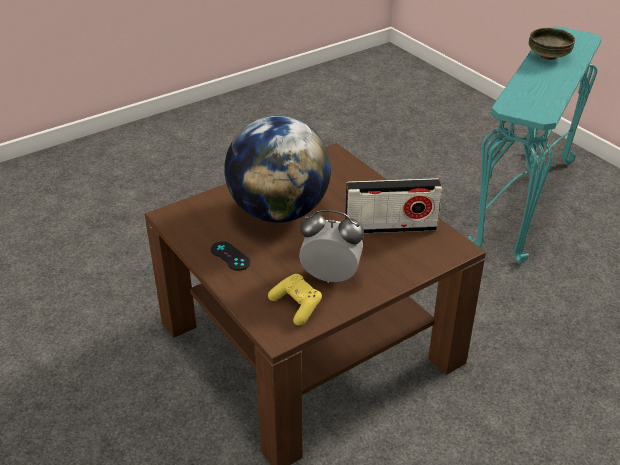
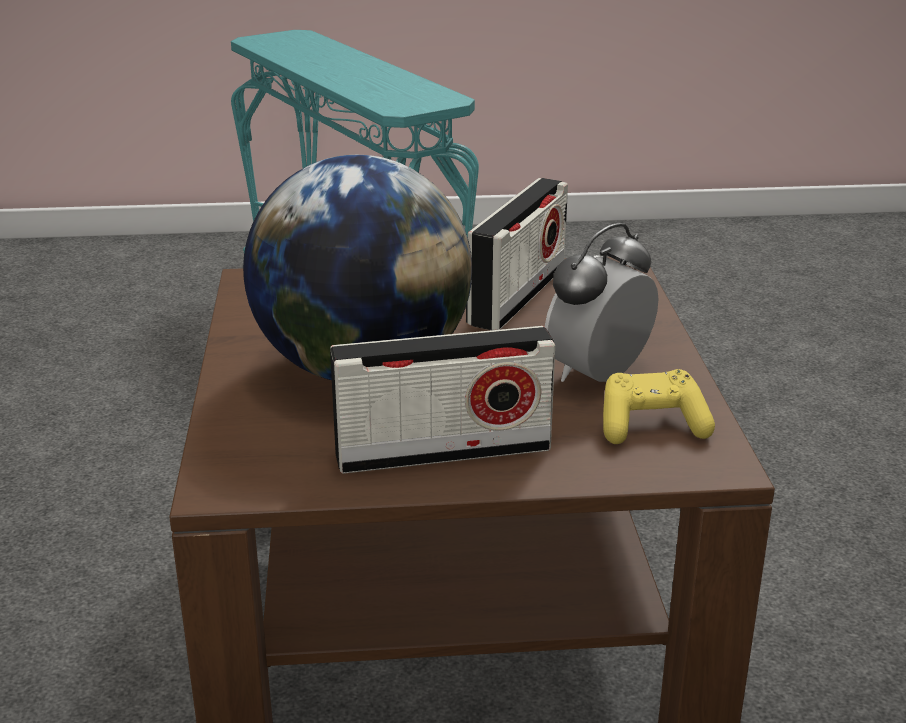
camera: 60 degrees left, 10 degrees down
(230, 256) = (443, 452): black game controller -> radio
(548, 56) = (308, 59): bowl -> none

